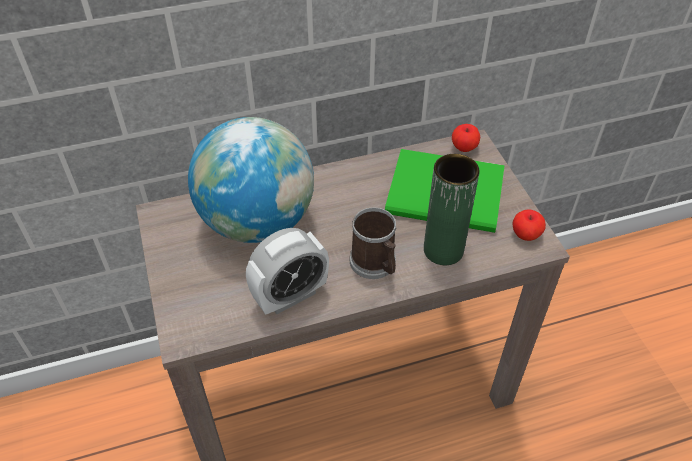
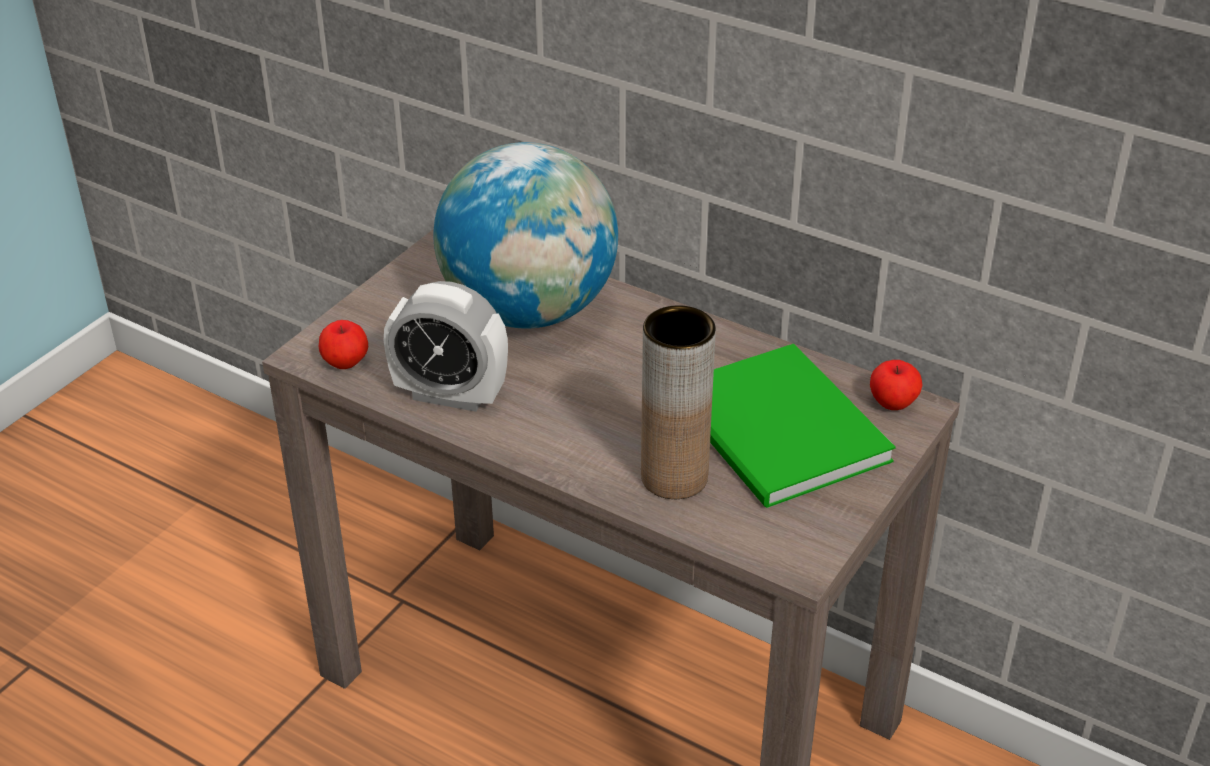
camera: 50 degrees right, 10 degrees down
(375, 264) = (578, 433): mug -> none
(443, 250) = (674, 477): green vase -> brown vase
(526, 235) = (801, 539): apple -> apple (346, 363)

